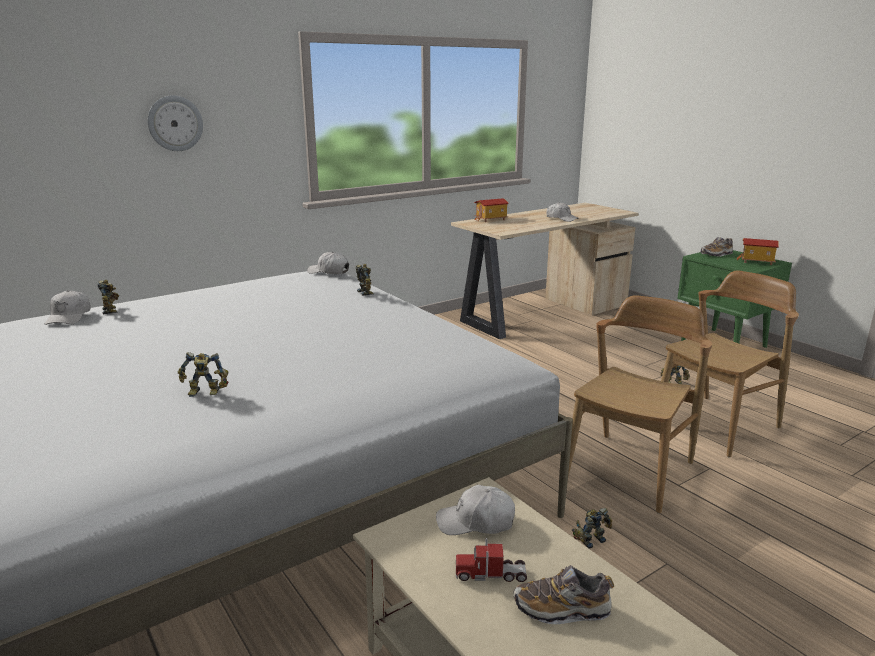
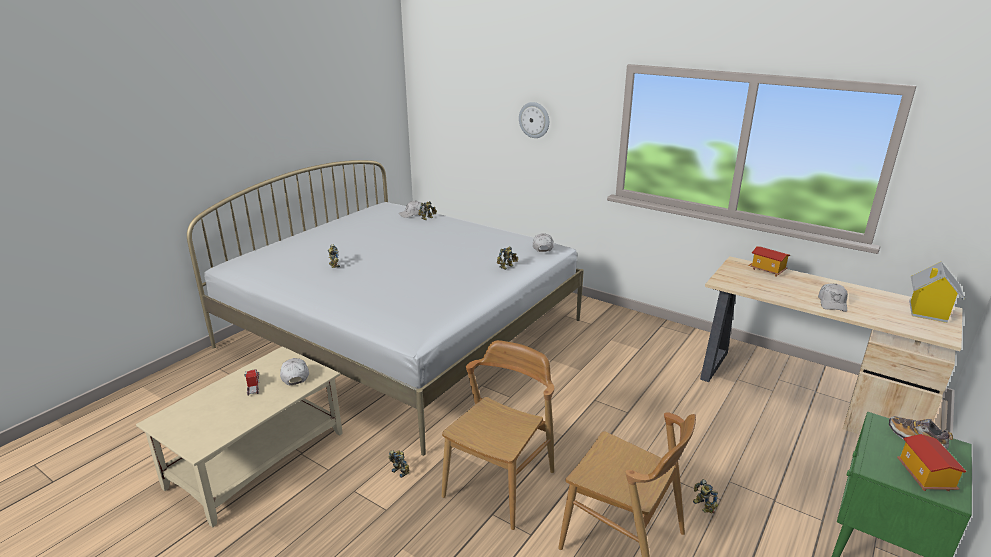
camera: 70 degrees right, 5 degrees up
(562, 609) = (228, 408): shoe -> none
(587, 207) = (927, 312): none -> toy house
(630, 471) = (500, 484): brown chair -> brown chair turned 75 degrees counterclockwise

